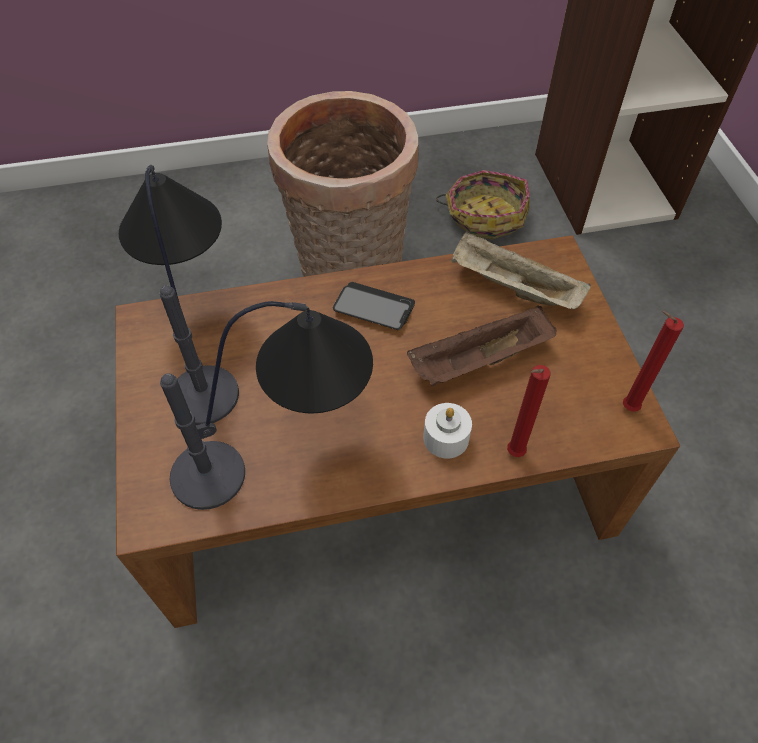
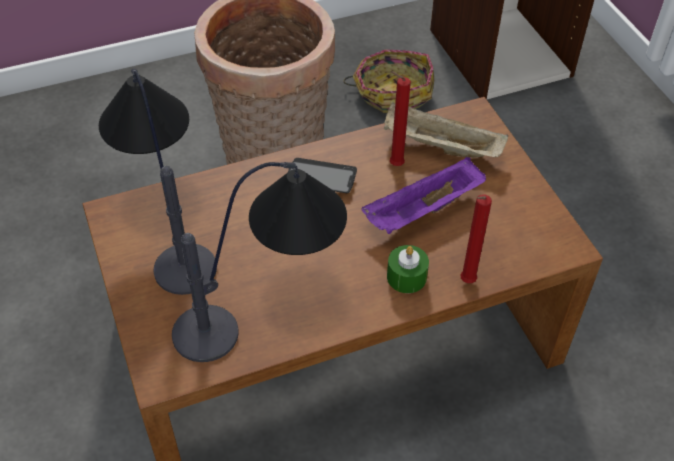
camera: 10 degrees left, 5 degrees down
(446, 438) = (406, 277): white candle -> green candle
(479, 362) = (423, 212): brown tray -> purple tray
(626, 407) = (554, 233): red candle -> red candle (394, 165)

